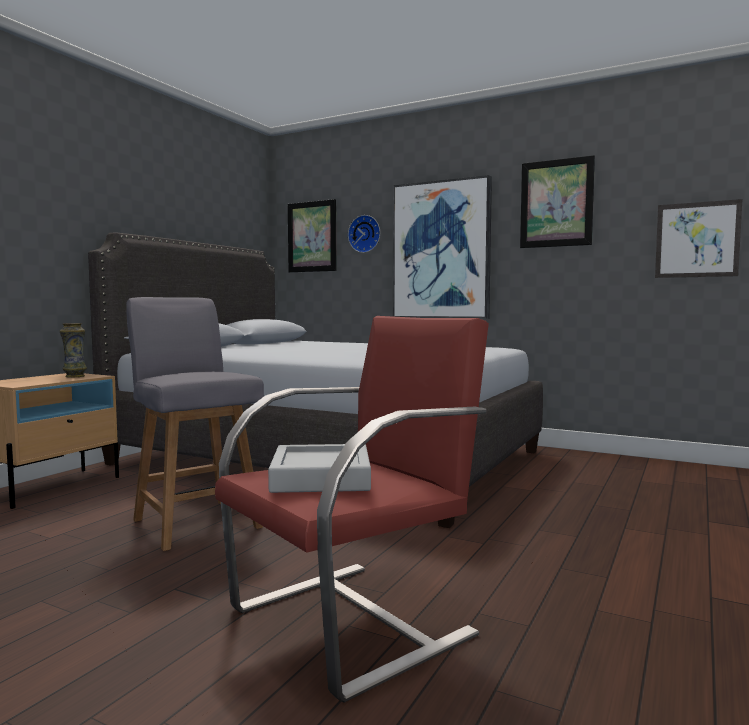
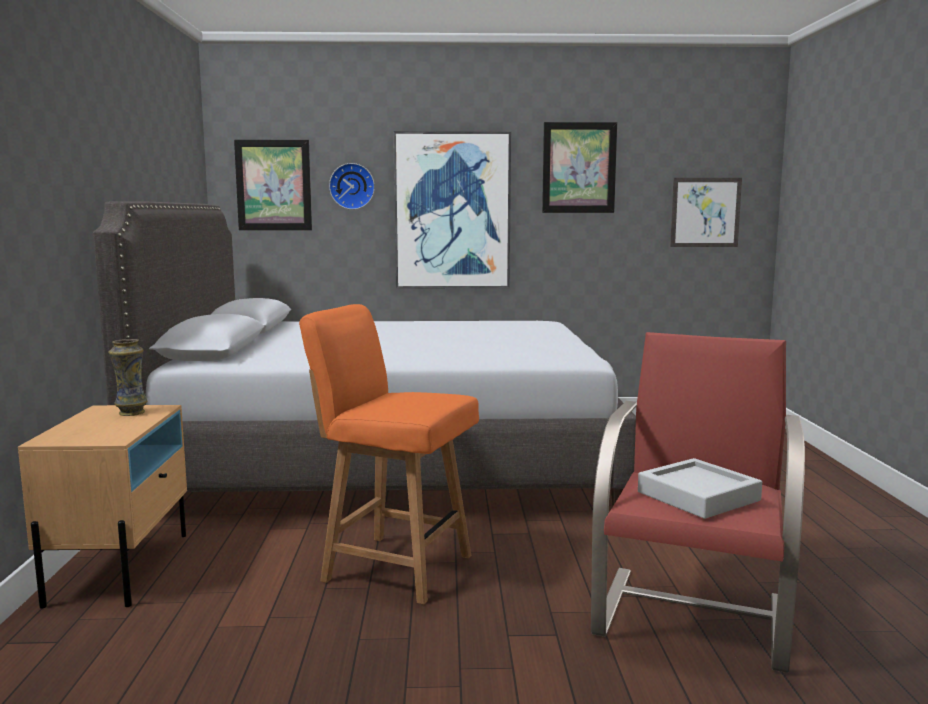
camera: 30 degrees left, 5 degrees up
(196, 522) = (394, 567): grey chair -> orange chair

